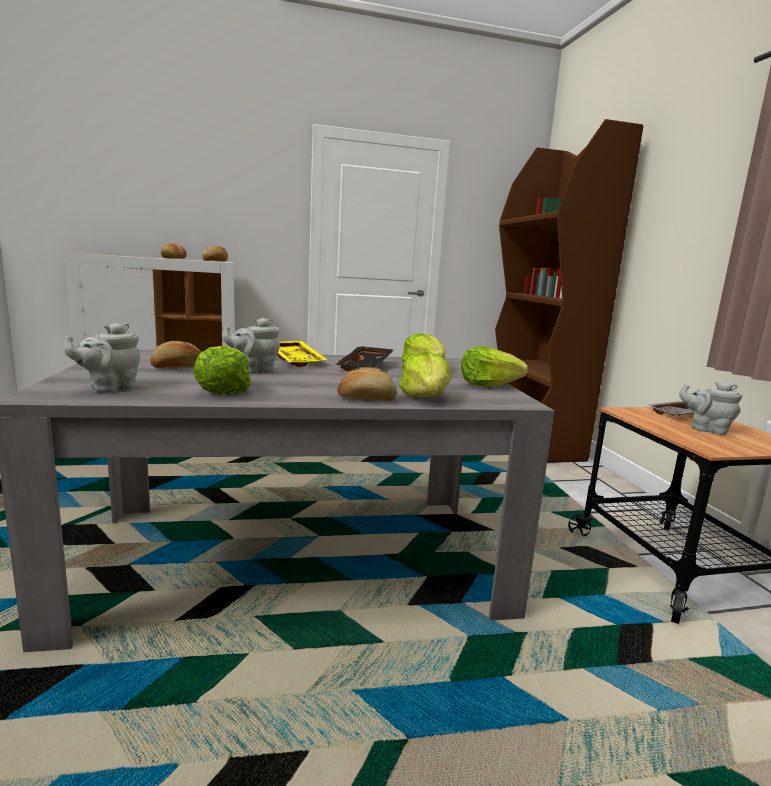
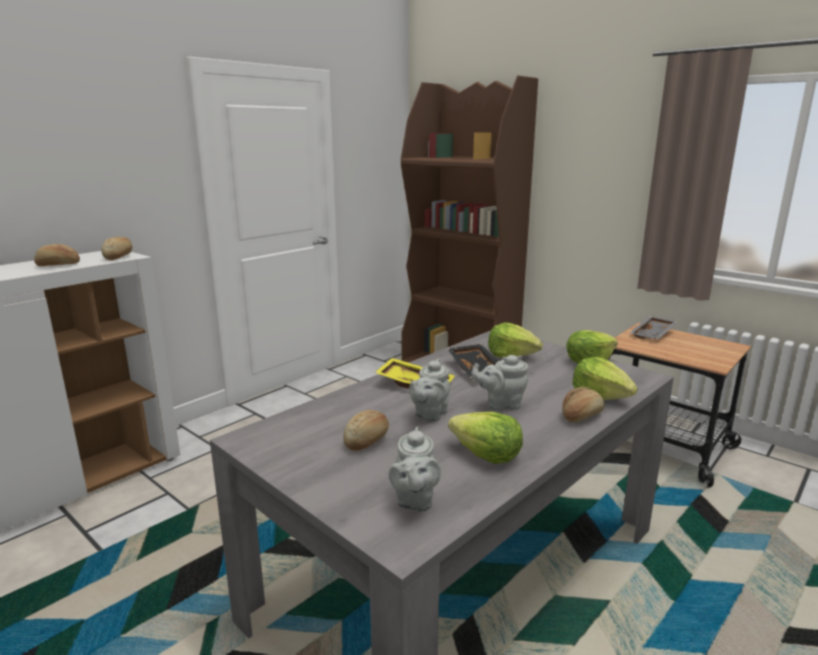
camera: 35 degrees left, 5 degrees up
(706, 429) = (682, 345): grey teapot -> grey teapot (501, 405)

